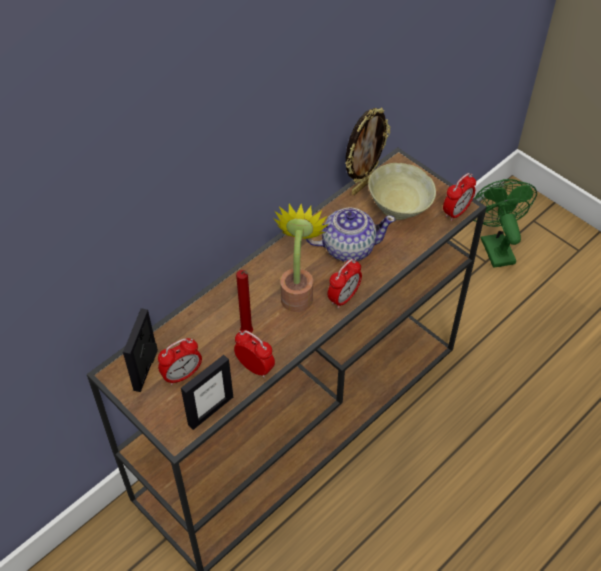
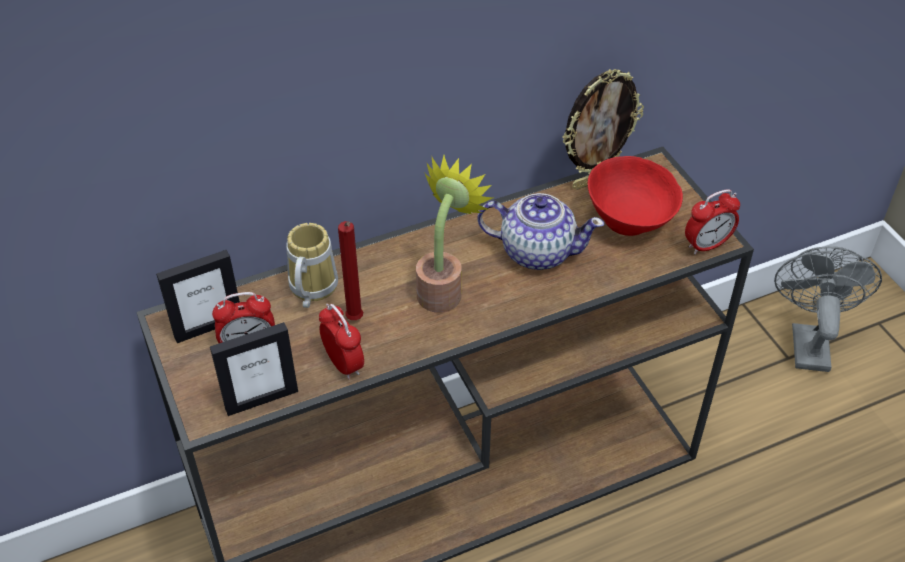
camera: 20 degrees right, 5 degrees down
(146, 369) = (208, 327): picture frame -> picture frame turned 150 degrees counterclockwise
(205, 321) = (309, 290): none -> mug
(343, 298) = (501, 311): alarm clock -> none
(399, 209) = (629, 222): beige bowl -> red bowl
(494, 246) = (808, 341): green fan -> grey fan

